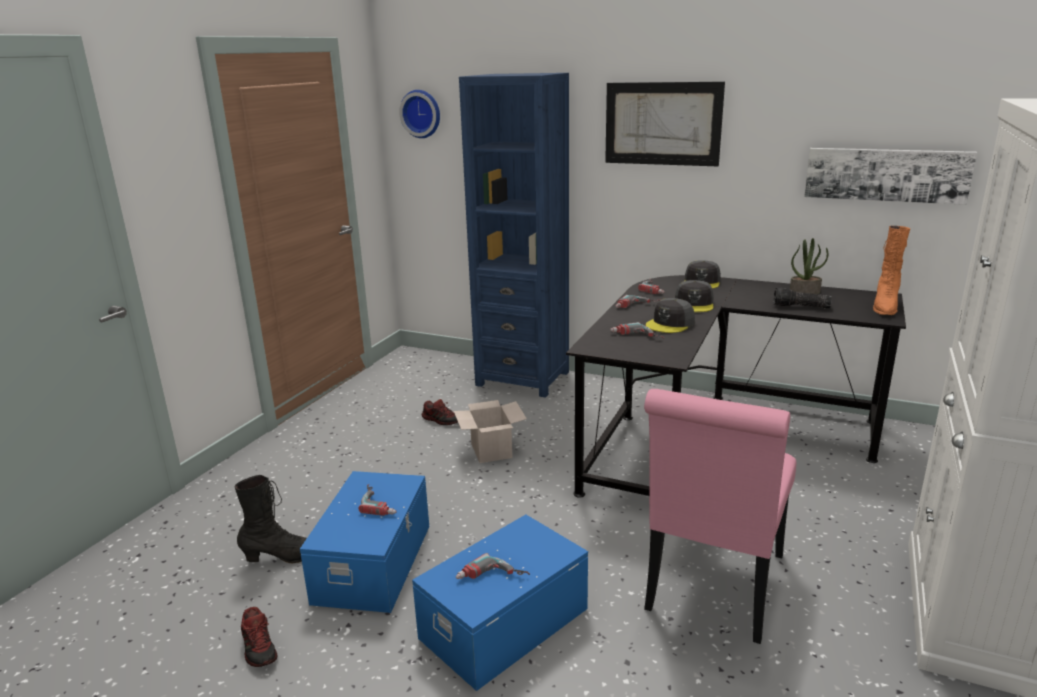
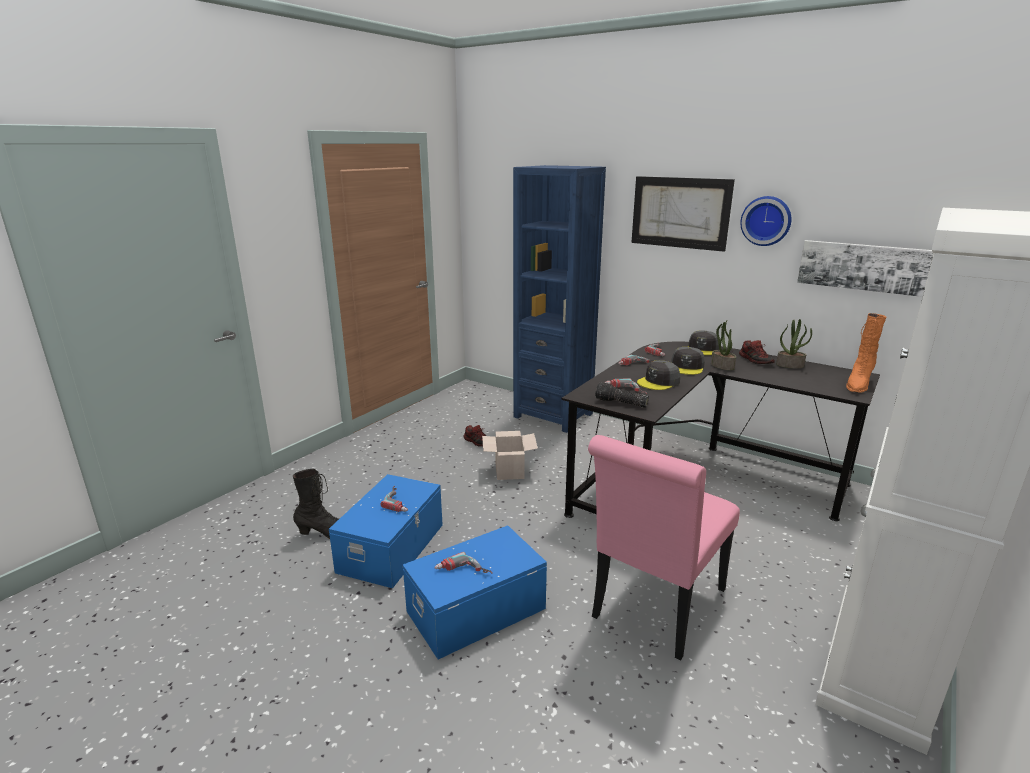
camera: 10 degrees right, 0 degrees up
(260, 647) = (290, 599): shoe -> shoe (756, 360)
(421, 113) = (491, 195): wall clock -> wall clock (766, 220)
(732, 299) = (721, 366): none -> potted plant
(800, 307) = (779, 378): flashlight -> flashlight (620, 403)

